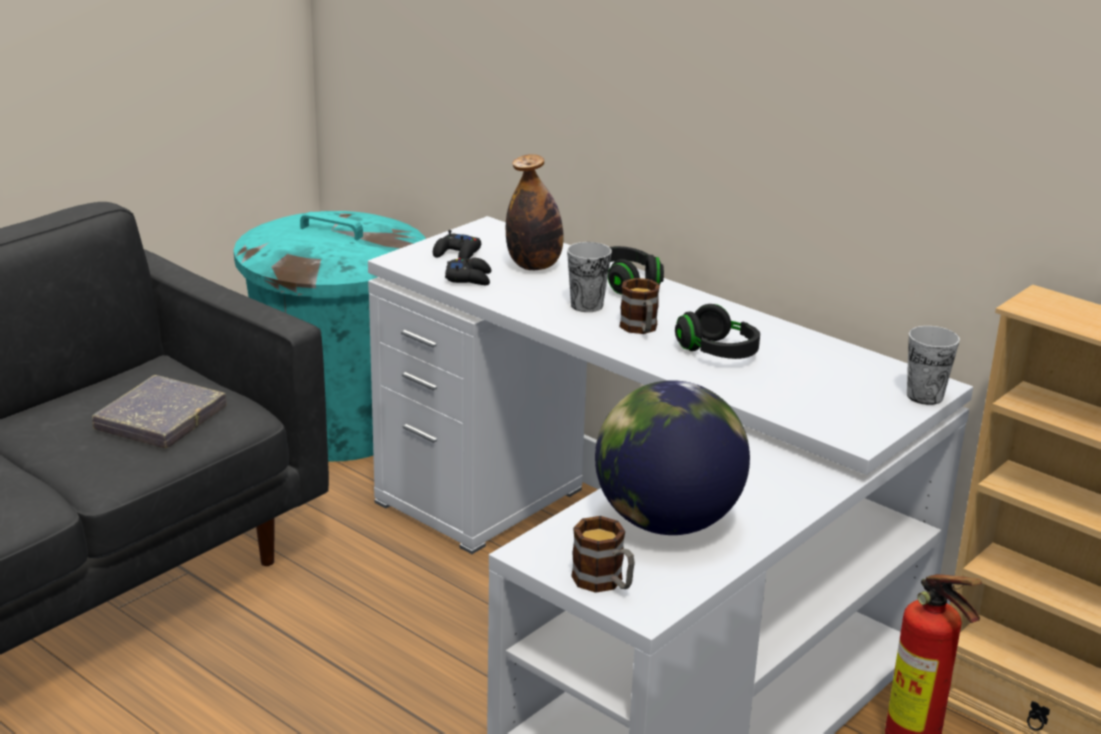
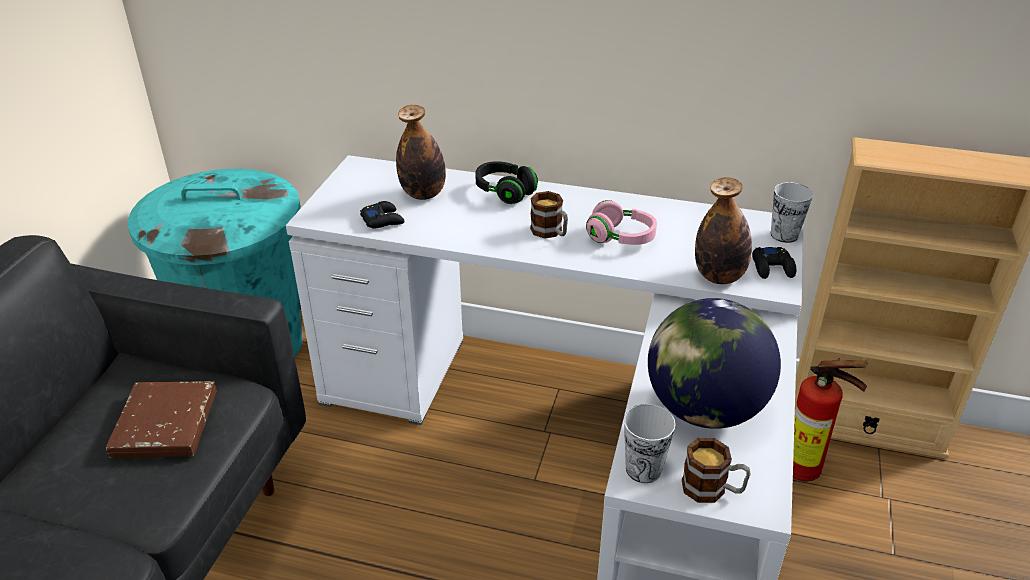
camera: 25 degrees left, 10 degrees up
(160, 419) = (165, 424): grey book -> brown book
(457, 253) = (354, 198): black game controller -> black game controller (772, 267)
(587, 305) = (493, 221): cup -> cup (643, 469)
(717, 352) = (621, 238): black headphones -> pink headphones
(796, 411) = (719, 276): none -> bottle

